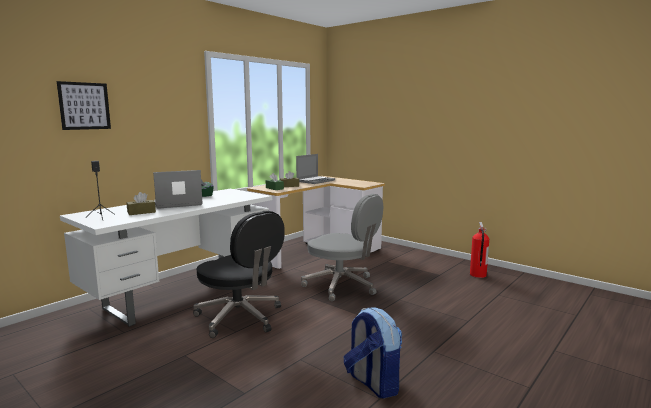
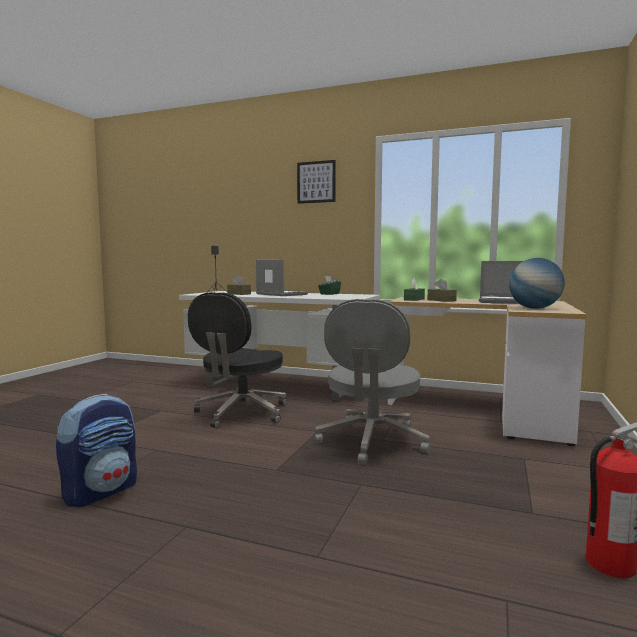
camera: 70 degrees right, 5 degrees down
(84, 106) = (256, 206): picture -> picture (316, 182)
(356, 183) = (534, 308): none -> globe

